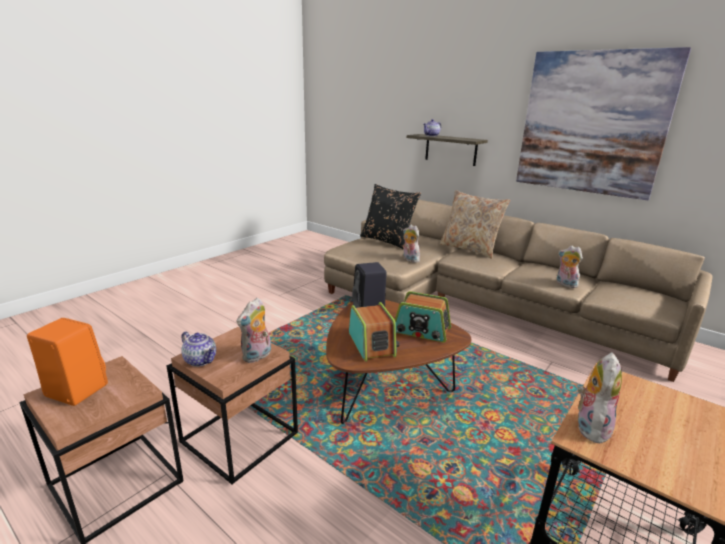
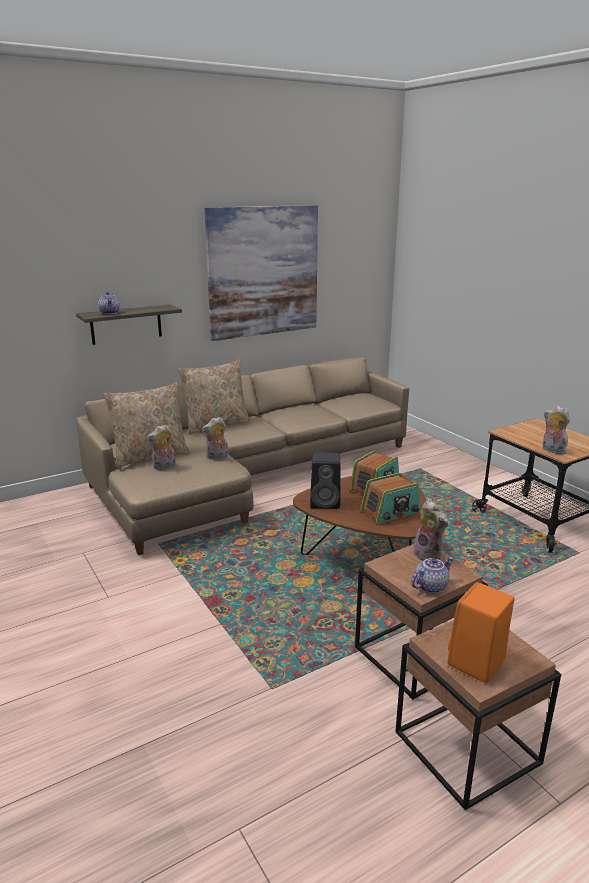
camera: 70 degrees left, 0 degrees up
(372, 344) = (391, 512): radio -> radio turned 150 degrees clockwise
(387, 240) = (150, 456): black pillow -> beige pillow
(565, 284) = (324, 414): plush toy -> plush toy (164, 467)

